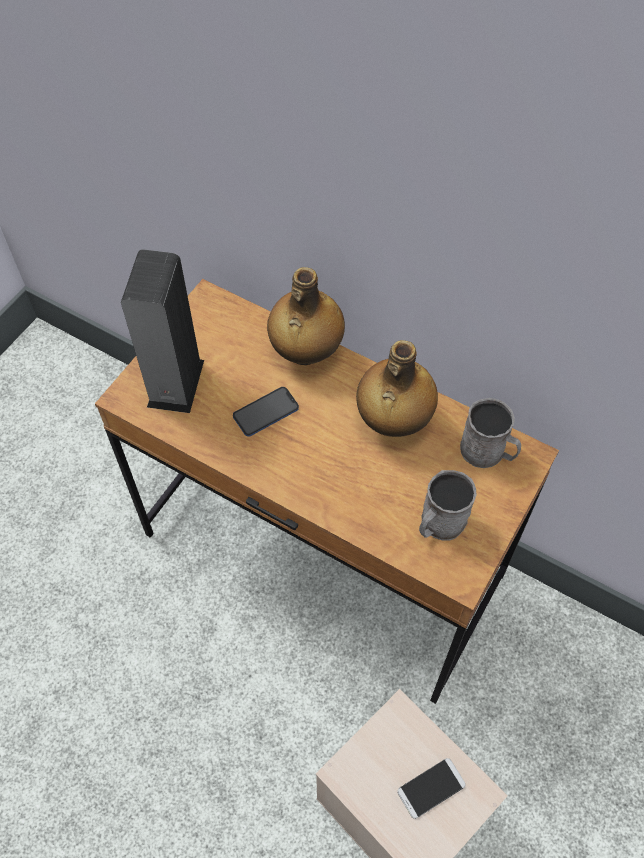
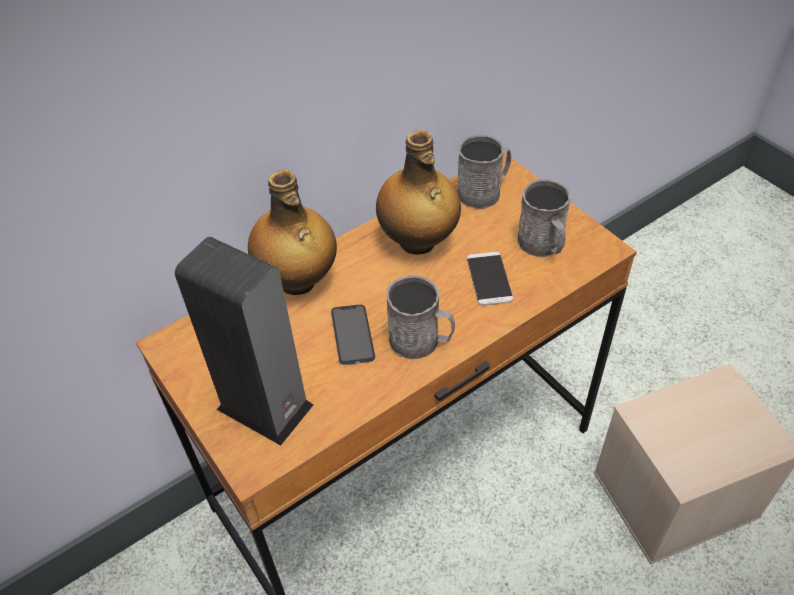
camera: 65 degrees left, 10 degrees down
(280, 463) = (421, 341): none -> grey mug
(431, 788) = (713, 414): phone -> phone (489, 279)

